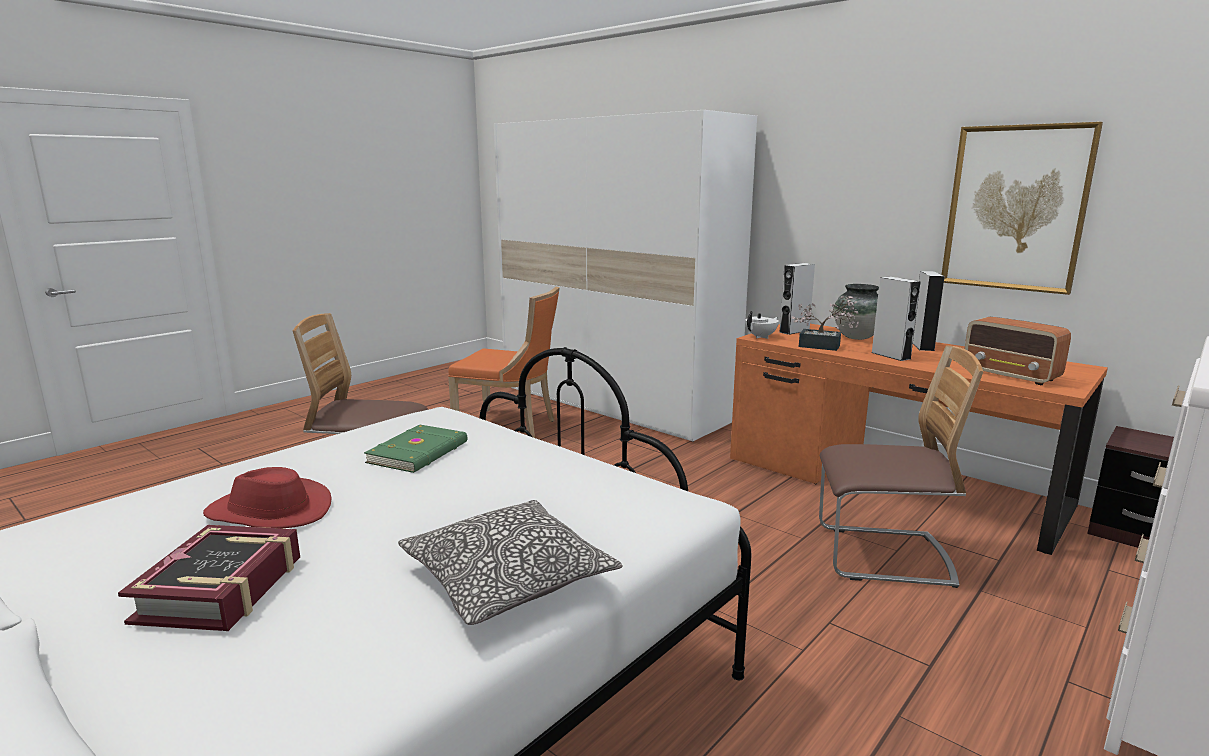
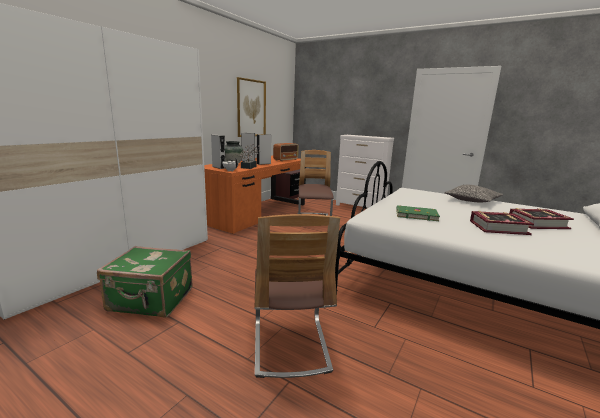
camera: 100 degrees left, 0 degrees up
(268, 513) = (498, 227): red hat -> book
(510, 426) = (151, 300): orange chair -> green suitcase

